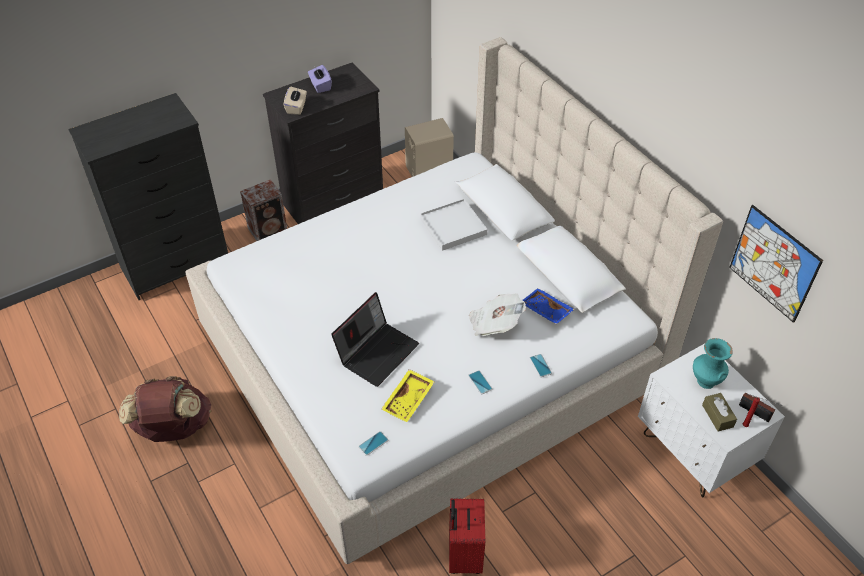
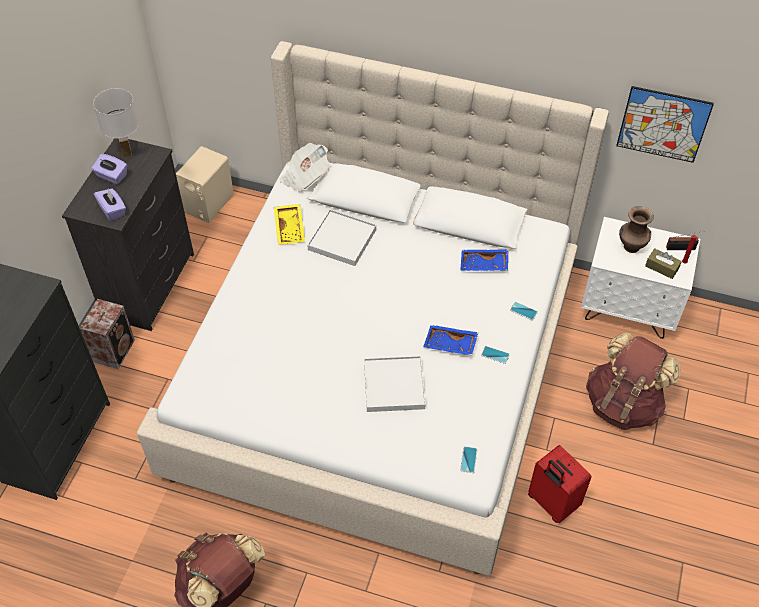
camera: 40 degrees left, 5 degrees up
(296, 107) = (112, 210): beige tissue box -> purple tissue box
(347, 76) = (127, 152): none -> white table lamp
(377, 352) = (394, 385): laptop -> white tray
(409, 400) = (459, 406): yellow tray -> yellow tray (290, 228)
(452, 351) = (450, 345): none -> blue tray
(494, 324) = (458, 300): newspaper -> newspaper (305, 177)
(608, 524) = (623, 404): none -> brown backpack
(705, 381) = (630, 247): turquoise vase -> brown vase

